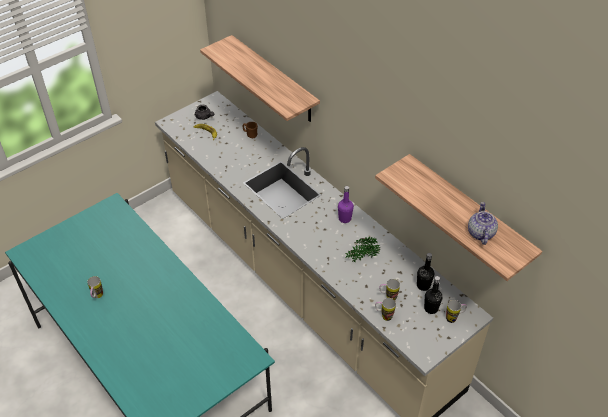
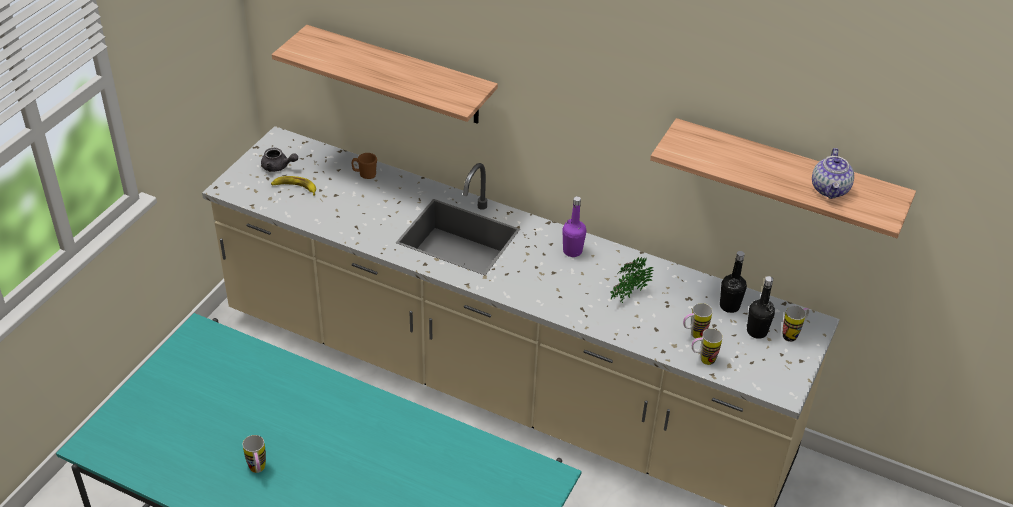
camera: 25 degrees left, 5 degrees down
(480, 233) = (830, 190): teapot -> teapot turned 150 degrees counterclockwise

